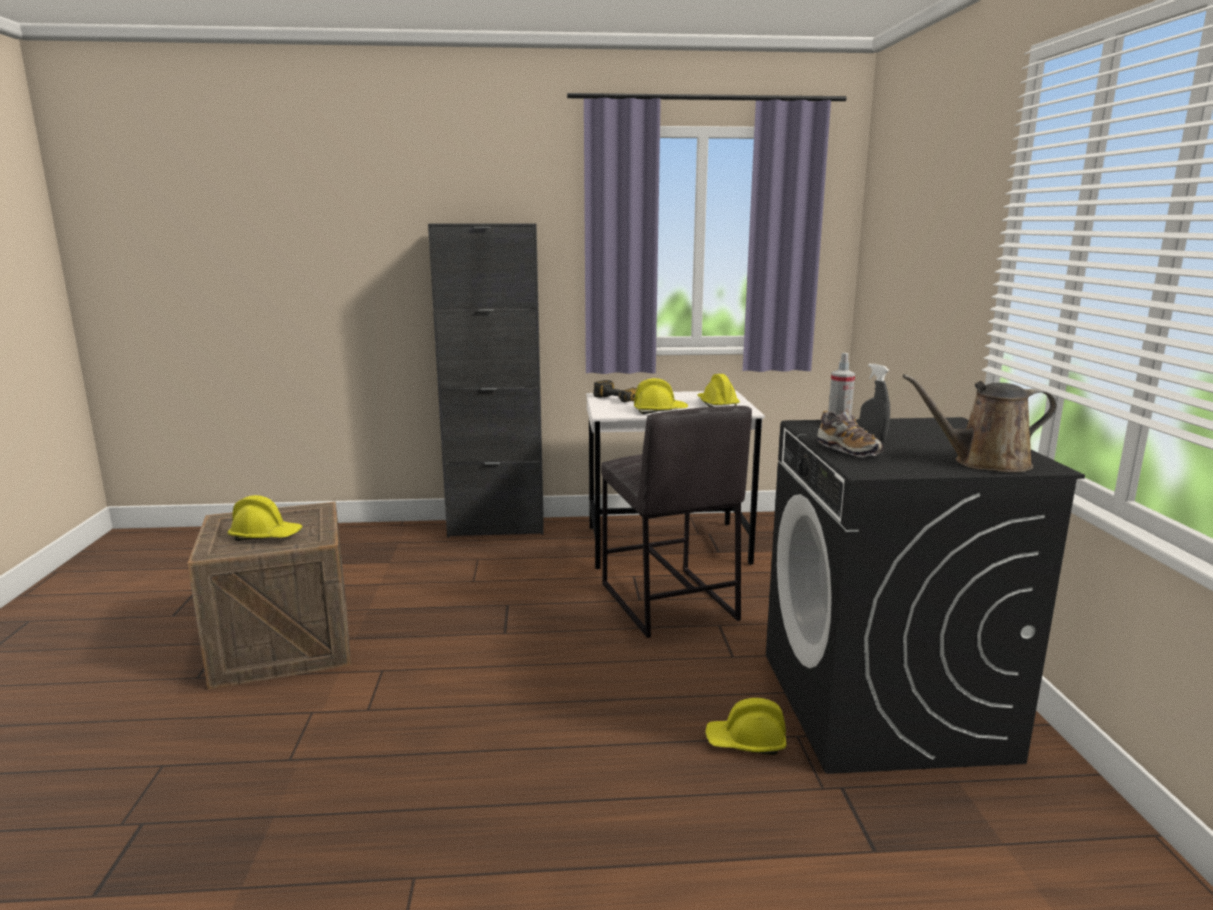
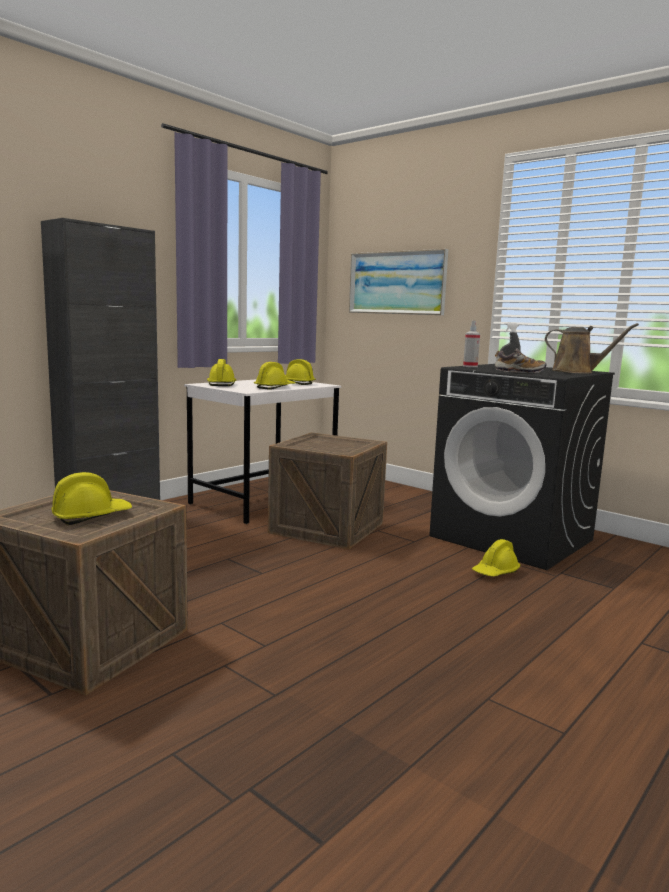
camera: 45 degrees left, 5 degrees down
(621, 398) = (222, 384): power drill -> yellow hard hat
(667, 602) = (327, 528): grey stool -> crate
(910, 263) = (397, 283): none -> picture
(984, 463) = (577, 372): brown watering can -> brown watering can turned 105 degrees counterclockwise

